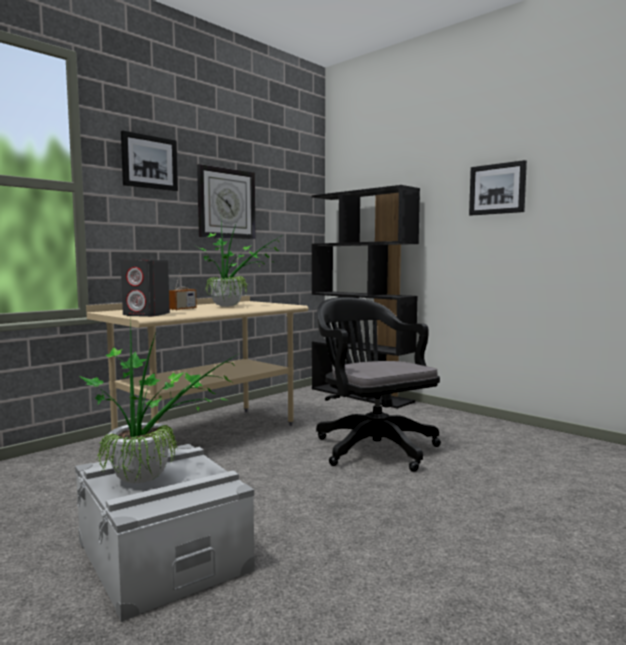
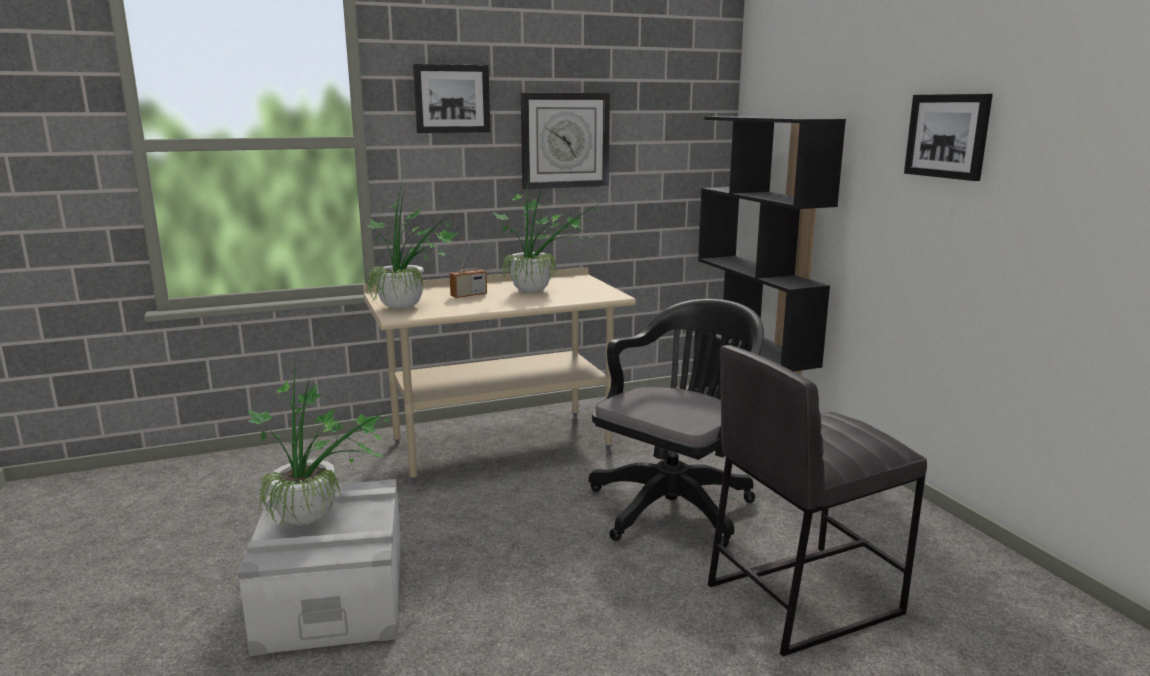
camera: 25 degrees right, 10 degrees up
(147, 314) = (409, 308): grey speaker -> potted plant
(372, 447) = (676, 505): black office chair -> black office chair turned 45 degrees clockwise
(505, 479) = (801, 598): none -> grey stool

